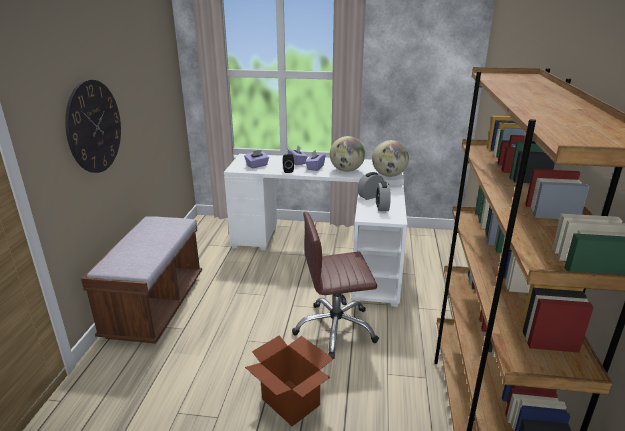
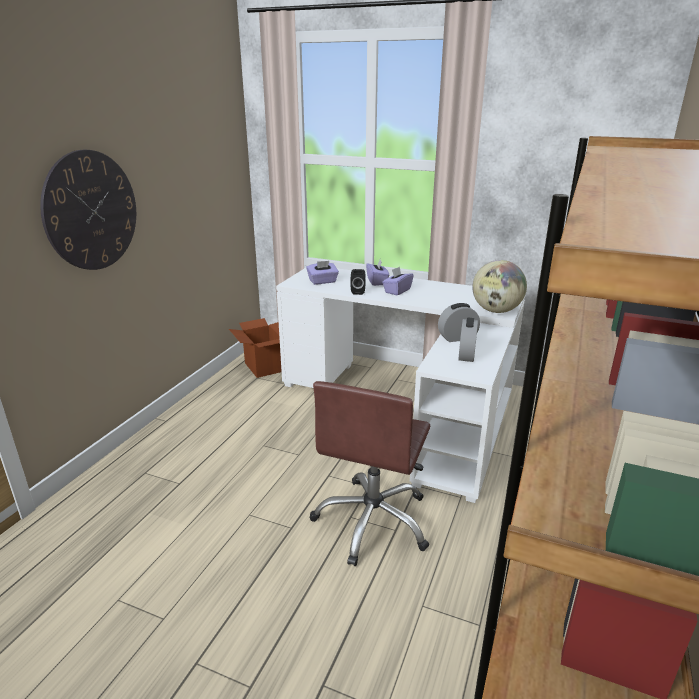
camera: 15 degrees right, 0 degrees up
(155, 306) = (160, 448): brown bench -> none
(291, 402) = (267, 619): cardboard box -> cardboard box (264, 367)
(335, 329) = (373, 521): brown office chair -> brown office chair turned 75 degrees counterclockwise
(346, 170) = (438, 298): globe -> none

